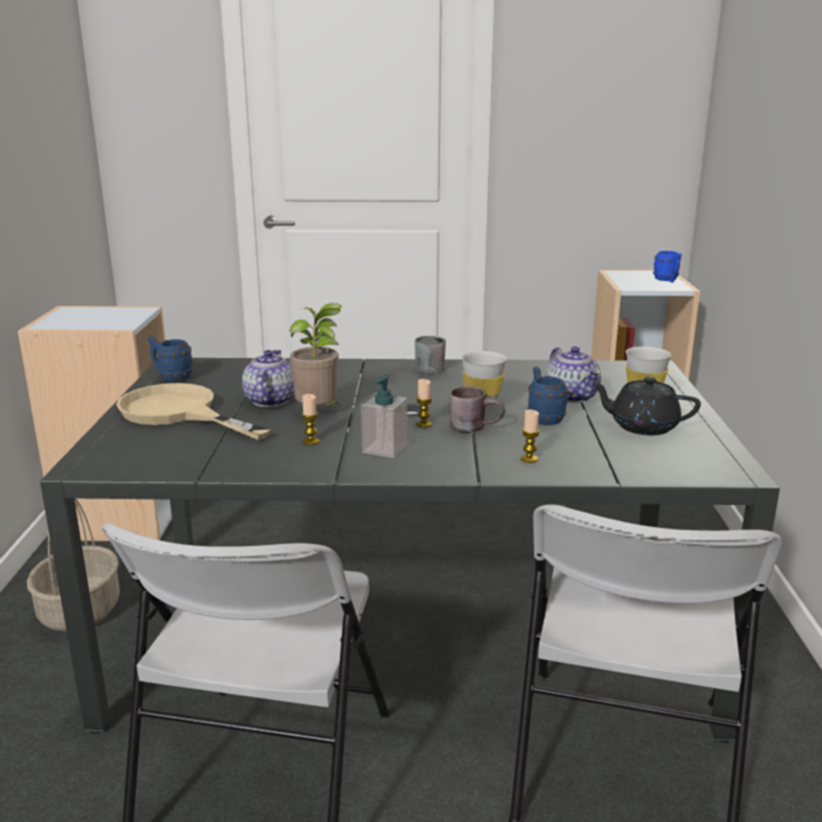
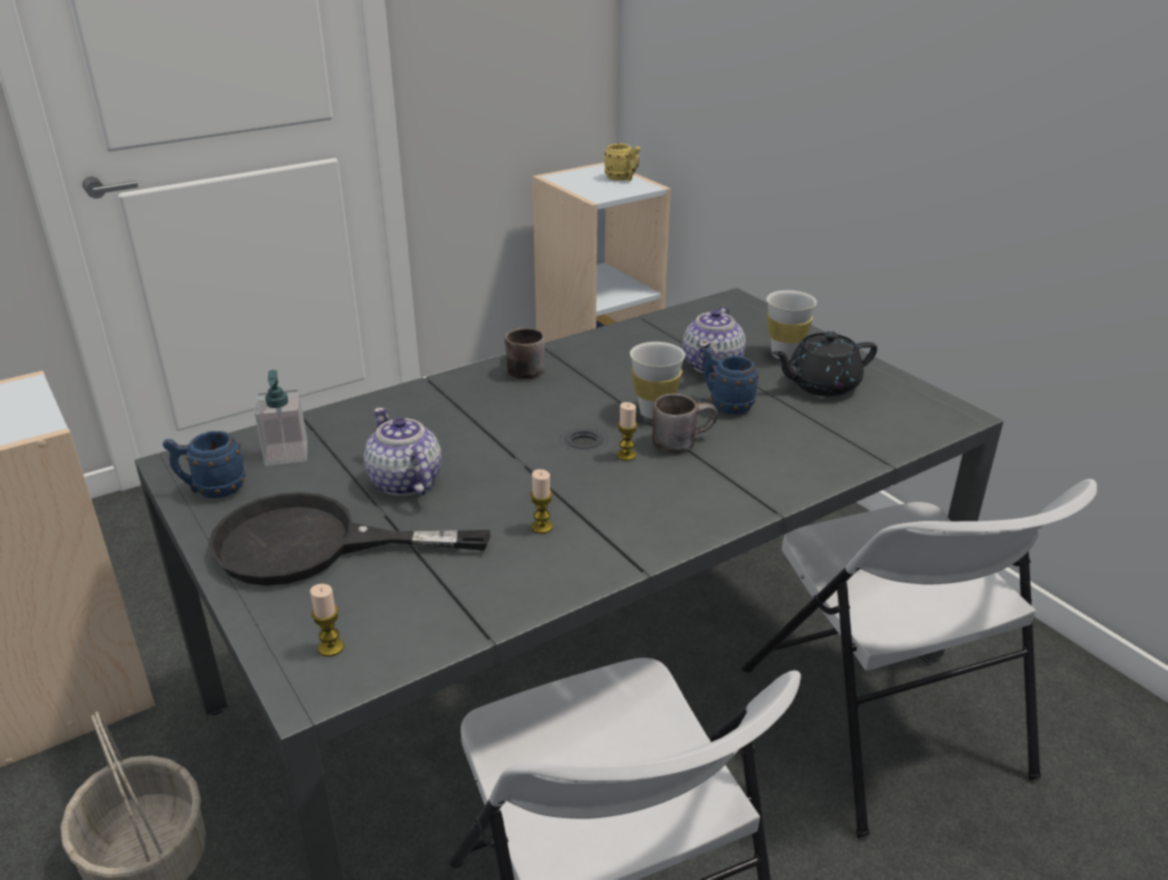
camera: 35 degrees left, 10 degrees up
(179, 413) = (313, 545): beige frying pan -> black frying pan
(319, 413) = (492, 480): potted plant -> none
(384, 449) = (634, 506): soap dispenser -> soap dispenser (286, 453)
(429, 368) = (520, 369): grey mug -> brown mug
(529, 459) = (783, 464): candle -> candle (331, 647)
(572, 396) = (713, 365): teapot -> teapot turned 75 degrees clockwise
(667, 280) = (622, 179): blue mug -> yellow mug

